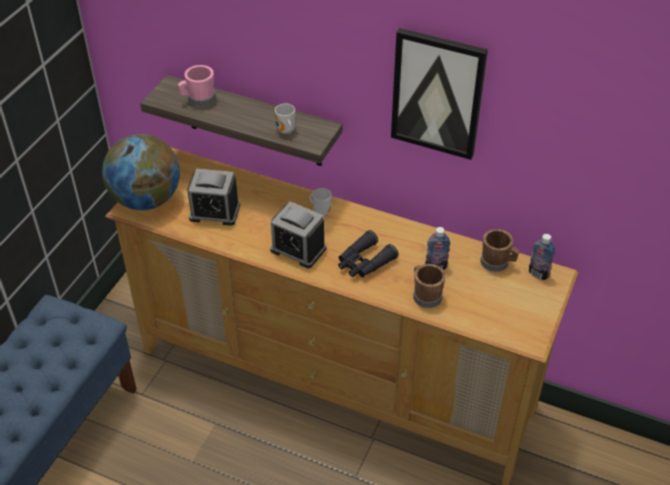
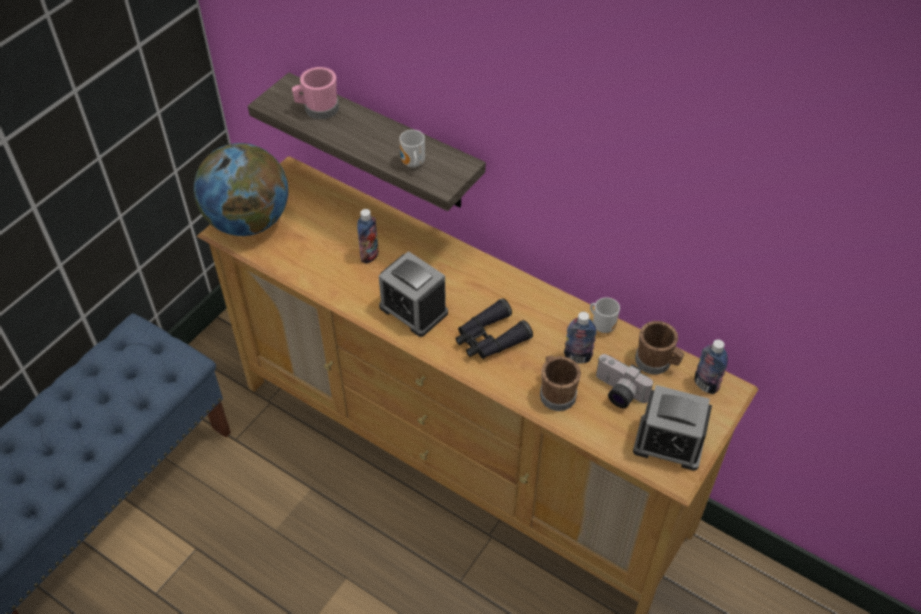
camera: 10 degrees right, 5 degrees up
(214, 212) = (325, 248): alarm clock -> alarm clock (668, 443)
(252, 213) = (369, 255): none -> bottle
(321, 211) = (453, 264): mug -> mug (603, 325)
(437, 93) = (600, 144): picture -> none
(473, 288) = (617, 393): none -> camera

